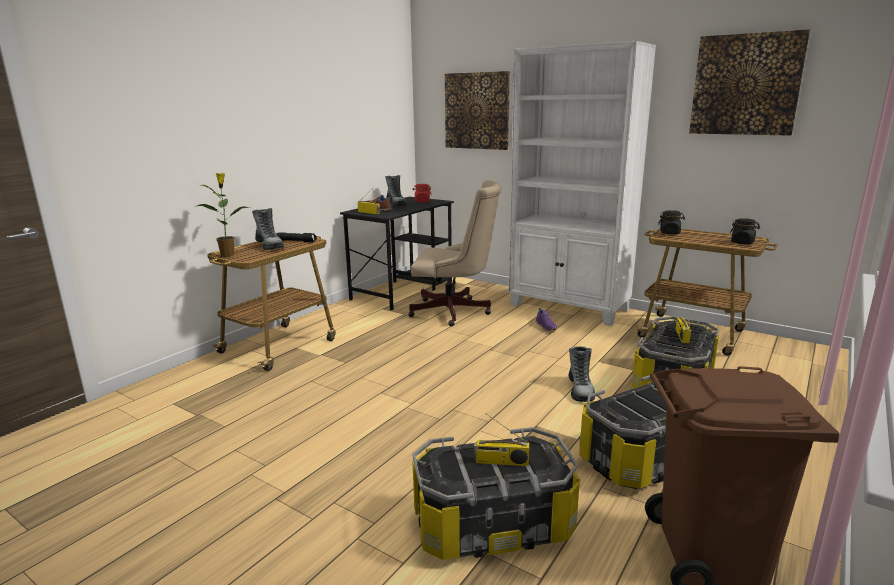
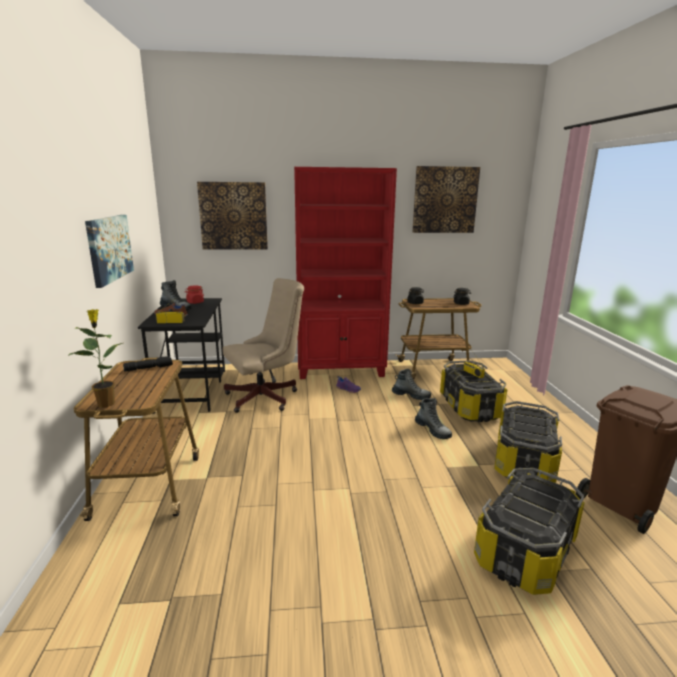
camera: 40 degrees left, 0 degrees up
(270, 246) = (132, 380): boot -> boot (411, 396)
(310, 133) = (109, 248): none -> picture
(501, 462) = (537, 502): radio -> none
(569, 308) = (341, 370): white bookcase -> red bookcase

